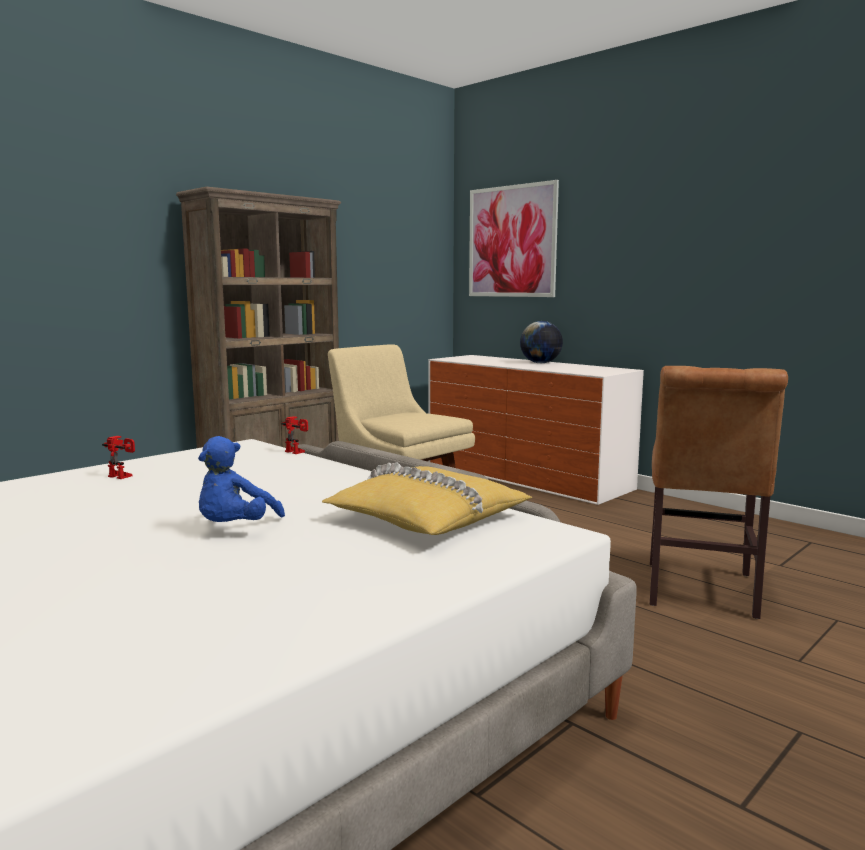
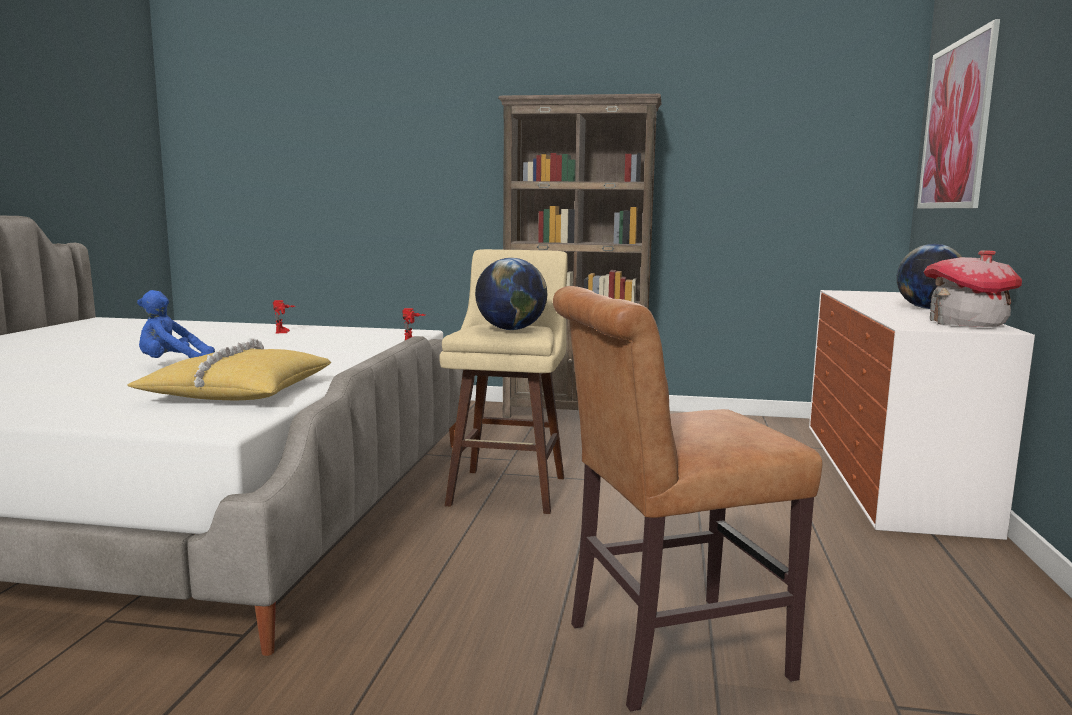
camera: 55 degrees right, 0 degrees up
(427, 417) = (510, 329): none -> globe
(600, 368) = (966, 323): none -> toy house

